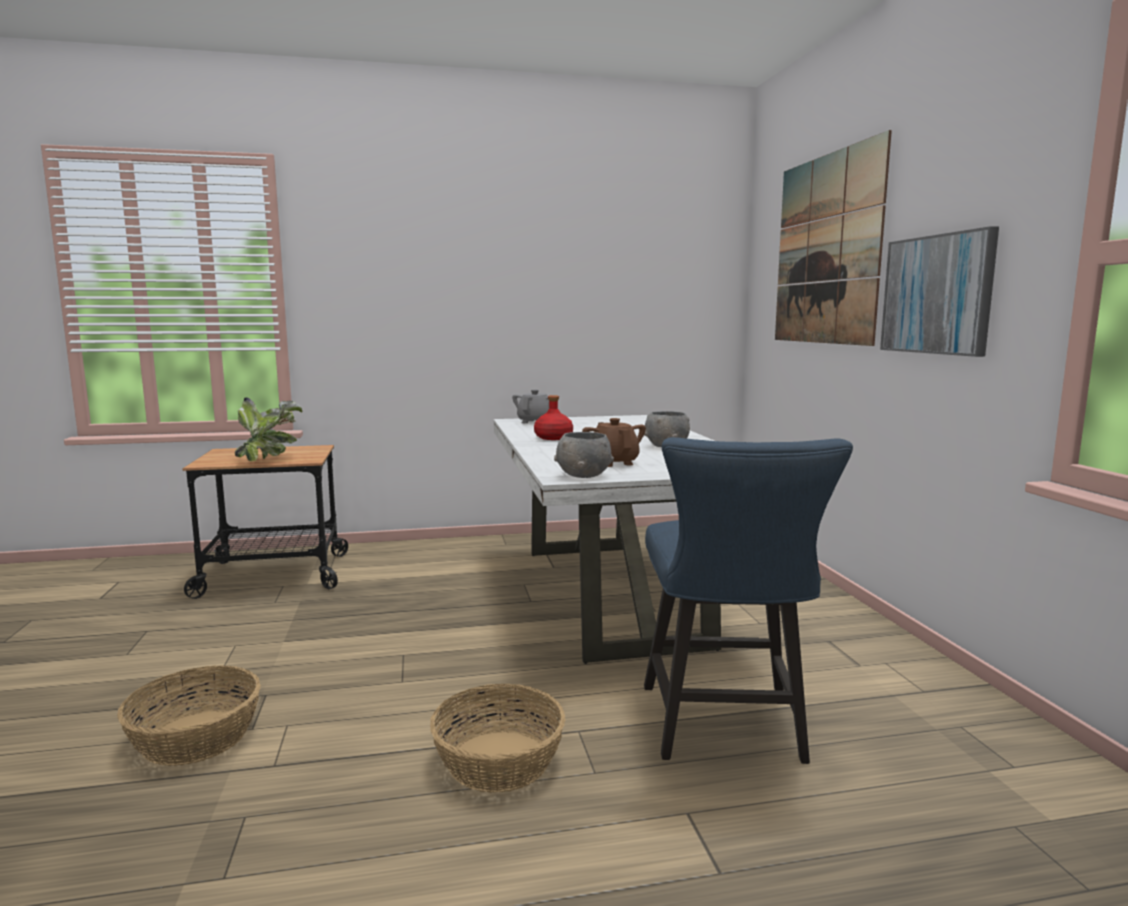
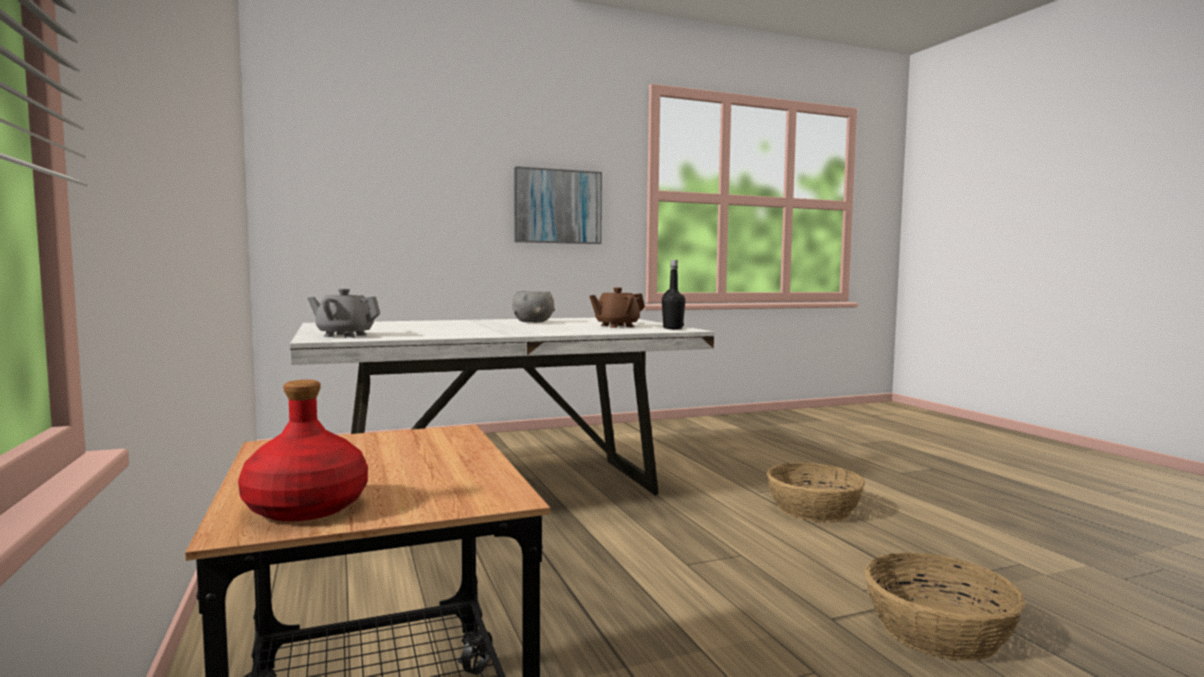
camera: 100 degrees left, 5 degrees down
(269, 460) = (444, 455): potted plant -> none
(553, 438) = (485, 332): red bottle -> red bottle (308, 507)
(582, 475) = (672, 328): grey bowl -> black bottle
(725, 730) = (718, 463): blue chair -> none
(826, 250) = (422, 158): picture -> none

